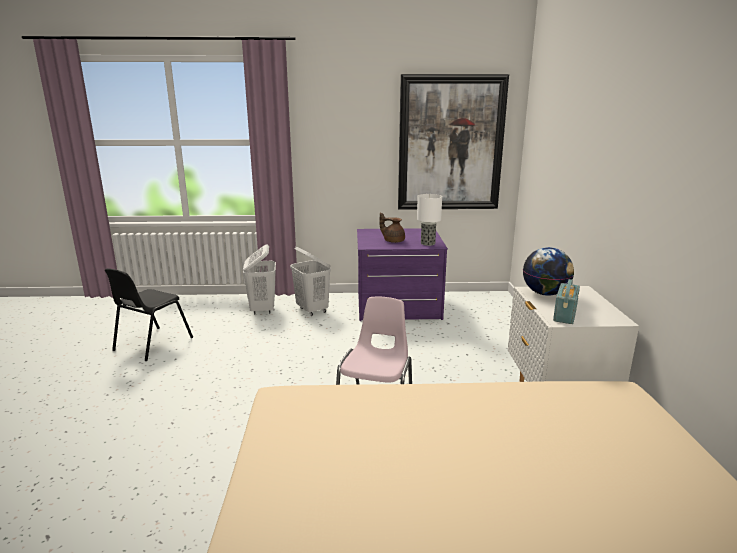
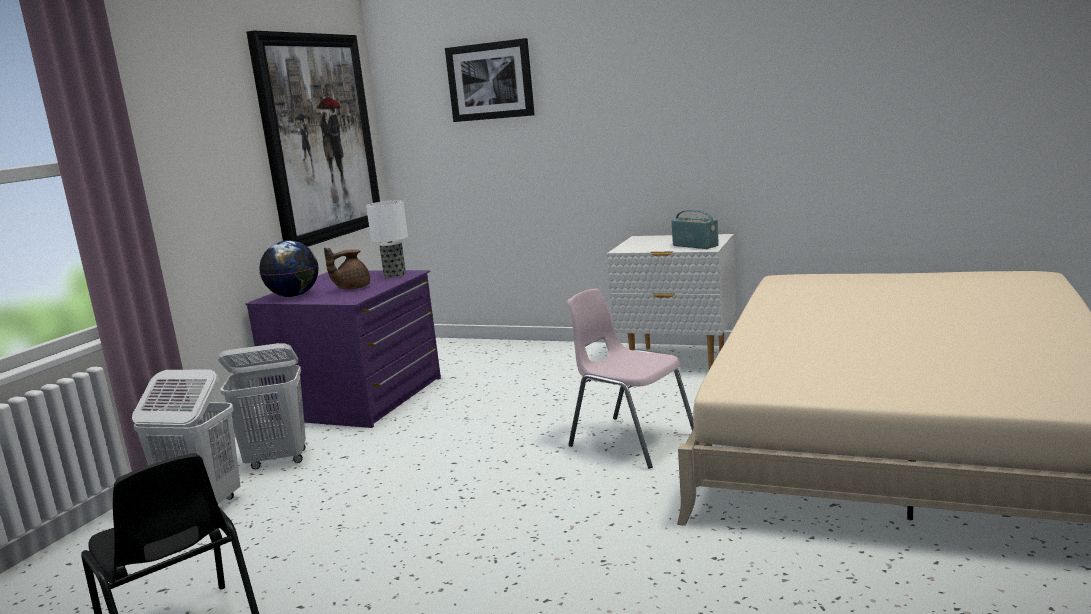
camera: 65 degrees left, 5 degrees down
(545, 294) = (638, 246): globe -> globe (294, 296)
(561, 121) = (490, 81): none -> picture

